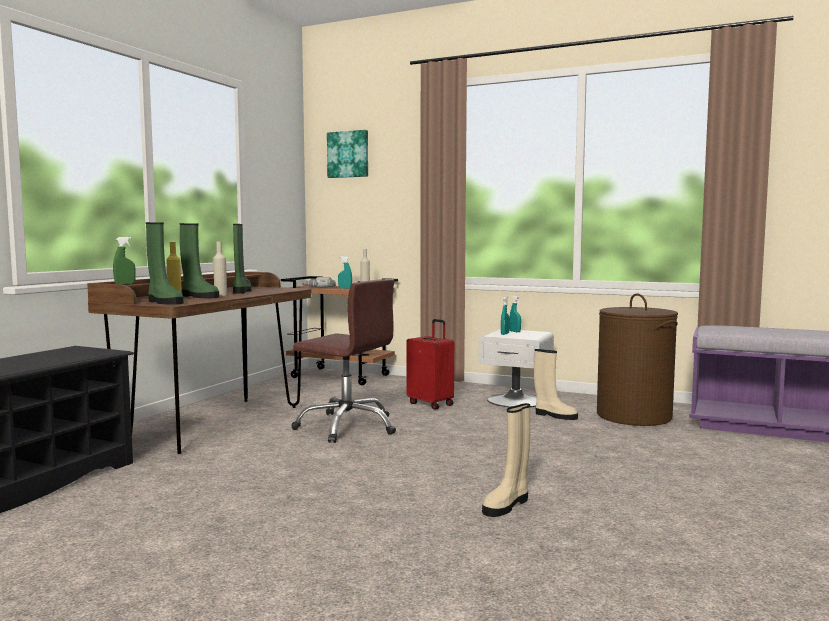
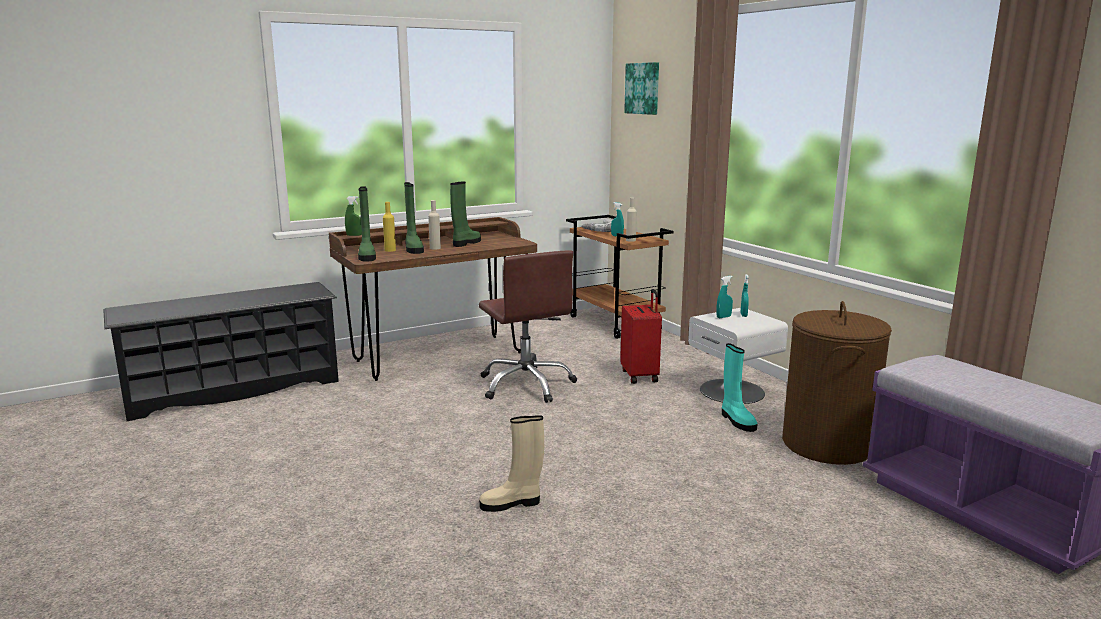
camera: 35 degrees right, 10 degrees up
(554, 415) = (737, 421): beige boot -> turquoise boot

